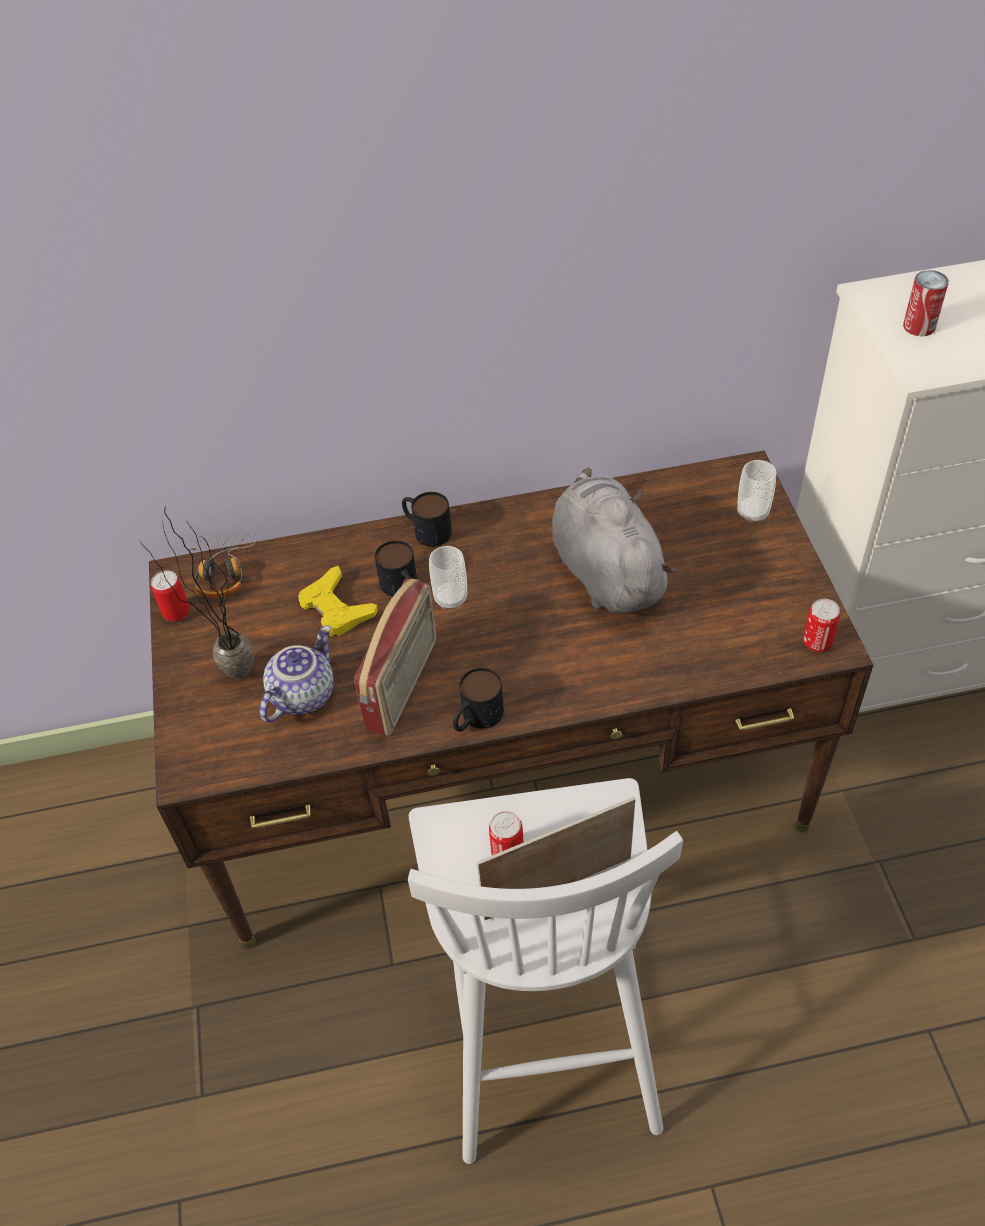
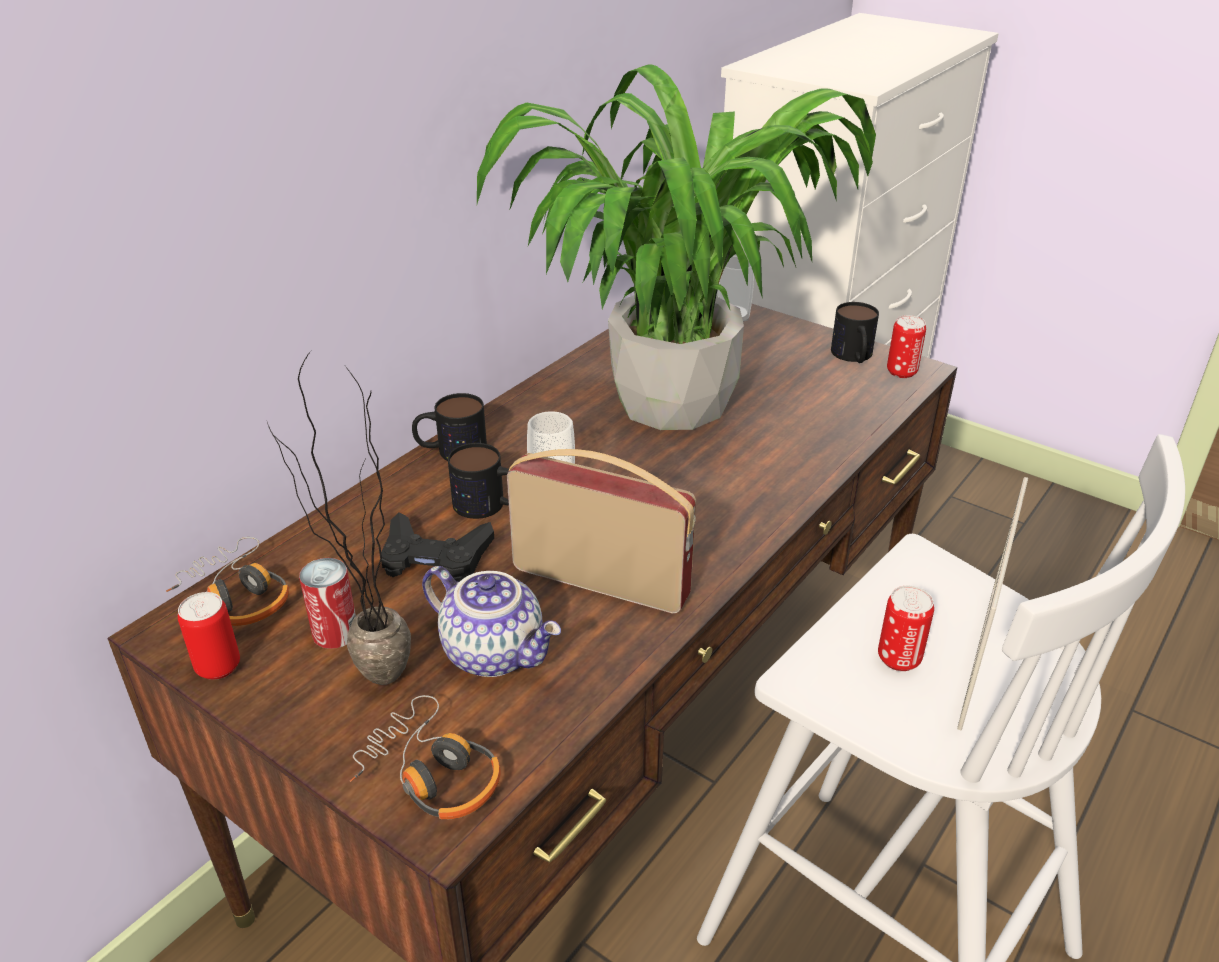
camera: 45 degrees left, 15 degrees down
(205, 744) = (431, 774): none -> headphones
(302, 694) = (495, 652): teapot -> teapot turned 135 degrees clockwise
(336, 608) = (434, 557): yellow game controller -> black game controller
(404, 685) = (602, 580): radio -> radio turned 45 degrees counterclockwise
(476, 718) = (714, 566): mug -> mug (853, 357)
(605, 570) = (670, 403): grey plush toy -> potted plant
(919, 326) = (819, 69): can -> can (335, 632)

